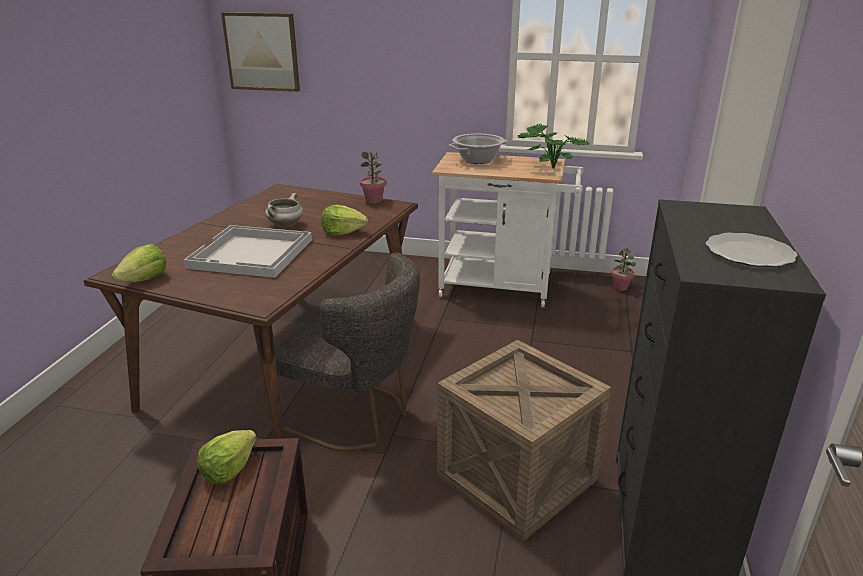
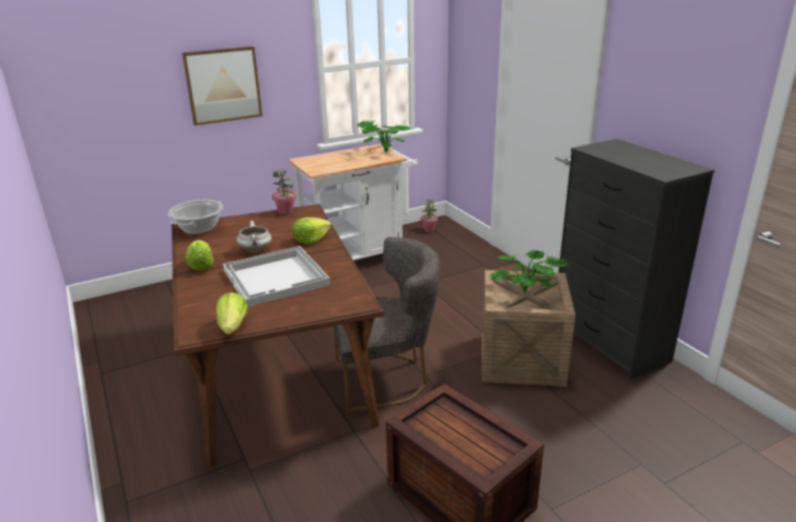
camera: 40 degrees left, 0 degrees up
(229, 470) = (433, 423): lettuce -> lettuce (201, 265)
(262, 52) = (77, 101): picture -> picture (223, 85)
(478, 160) = (324, 159): cooking pot -> cooking pot (199, 228)
(521, 389) = (526, 294): none -> potted plant
(748, 253) = (659, 162): plate -> none

